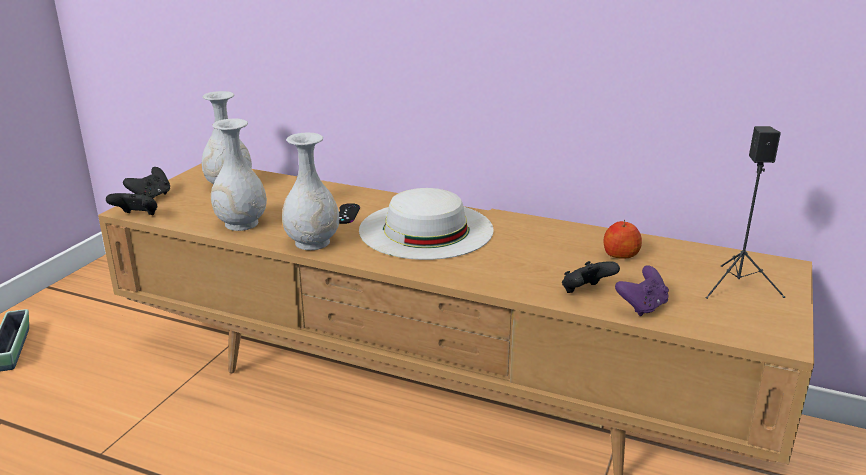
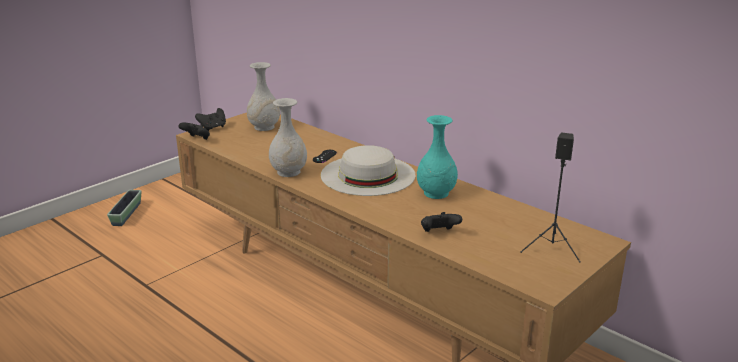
camera: 20 degrees right, 0 degrees up
(241, 223) = (254, 153): white vase -> none
(534, 240) = (435, 193): none -> turquoise vase
(620, 254) = (488, 213): apple -> none
(642, 307) = (469, 249): purple game controller -> none

